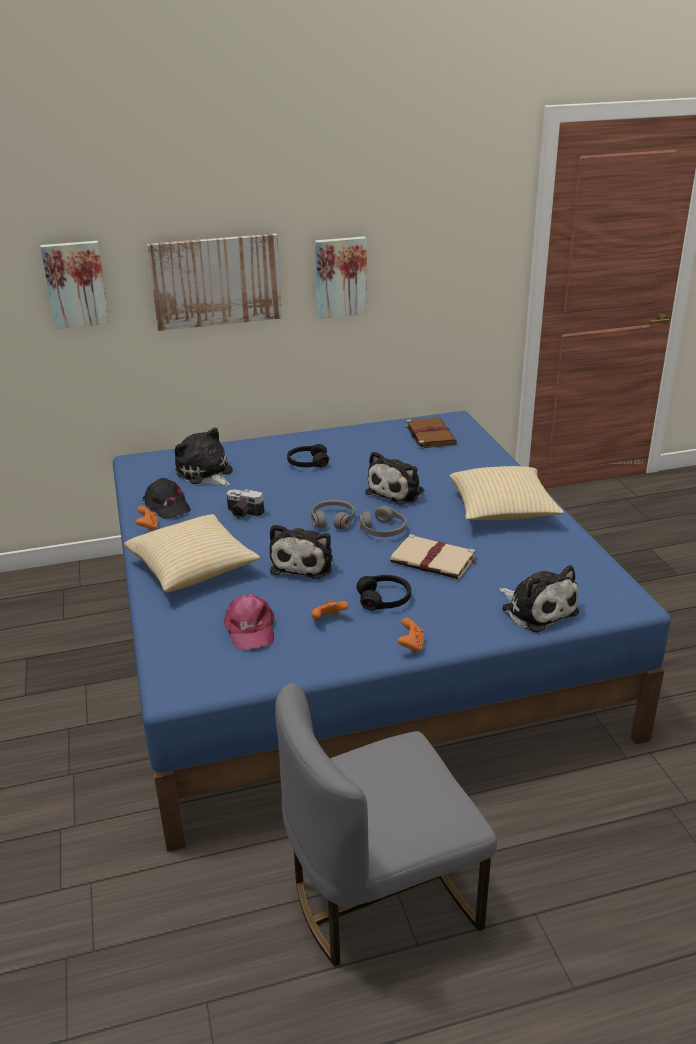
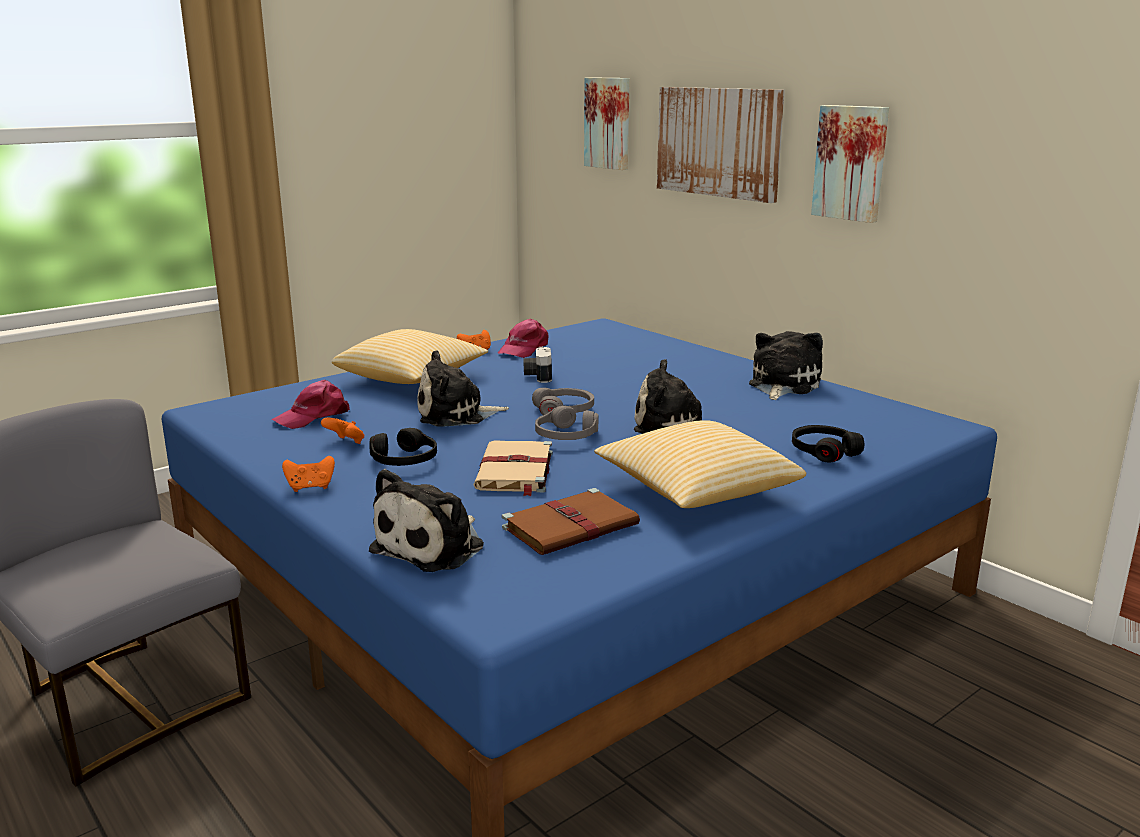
camera: 65 degrees right, 10 degrees down
(167, 506) = (524, 349): black cap -> pink cap
(205, 473) = (607, 348): plush toy -> plush toy (782, 385)
(307, 463) = (689, 378): black headphones -> black headphones (824, 452)
(430, 435) = (868, 420): brown book -> brown book (572, 526)

